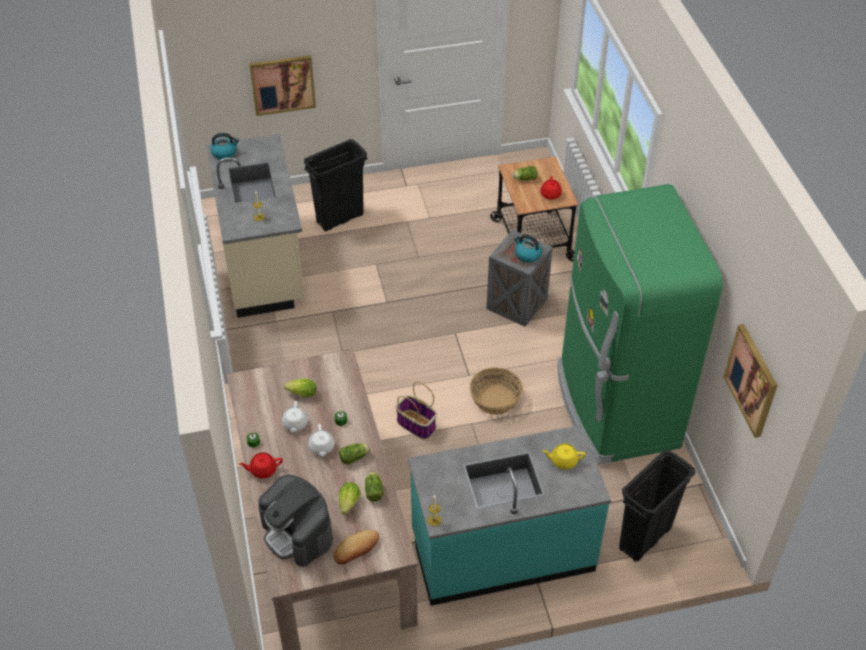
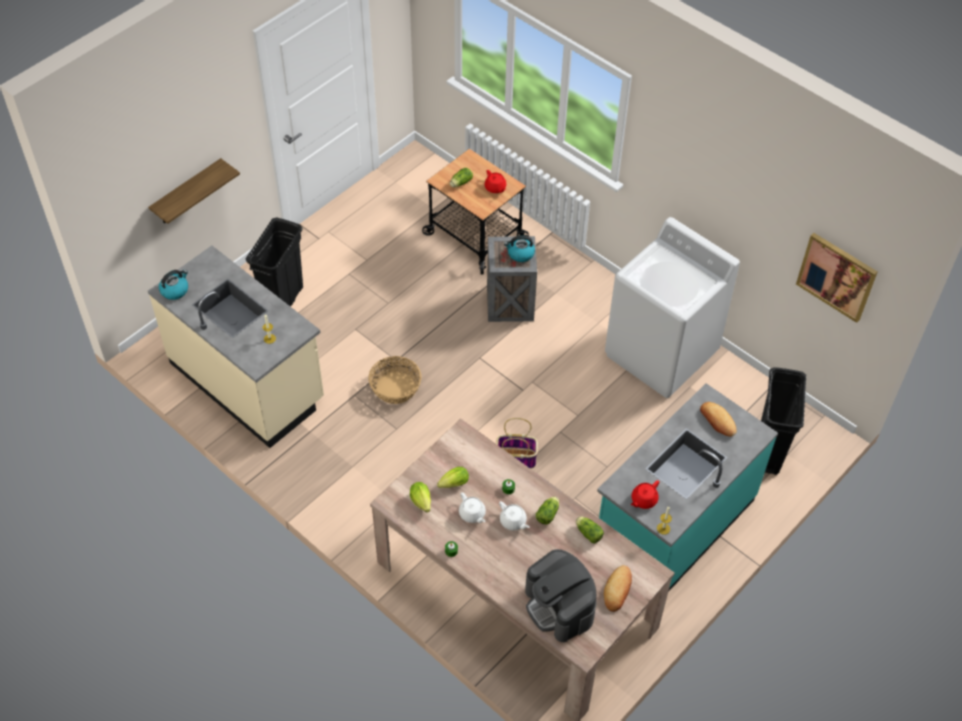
camera: 35 degrees left, 5 degrees up
(262, 470) = (481, 570): red teapot -> red teapot (643, 500)
(283, 84) = (187, 193): picture -> shelf
(297, 533) = (559, 606): coffee machine -> coffee machine turned 45 degrees clockwise
(348, 505) = (579, 557): lettuce -> lettuce (422, 503)
(495, 400) = (562, 400): basket -> basket (395, 388)
(563, 461) = (717, 421): yellow teapot -> bread
(615, 407) = (661, 354): green fridge -> white washing machine

